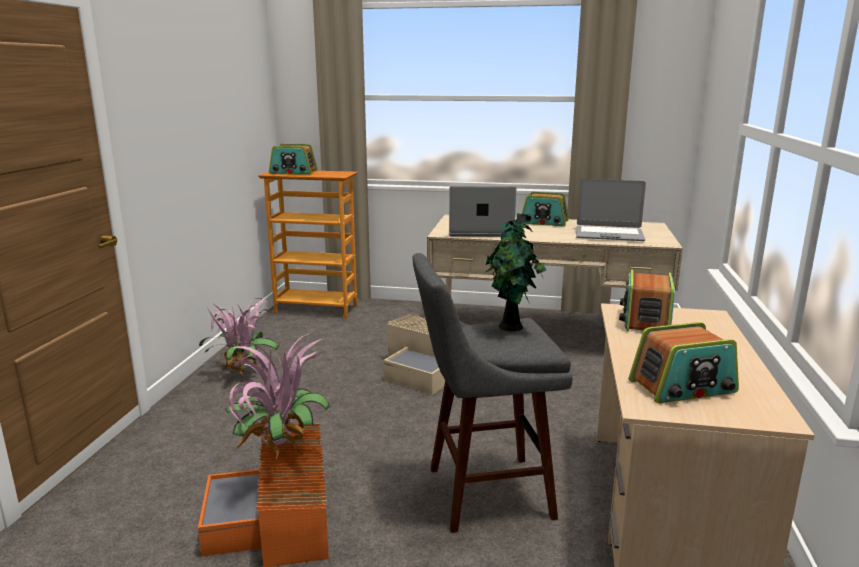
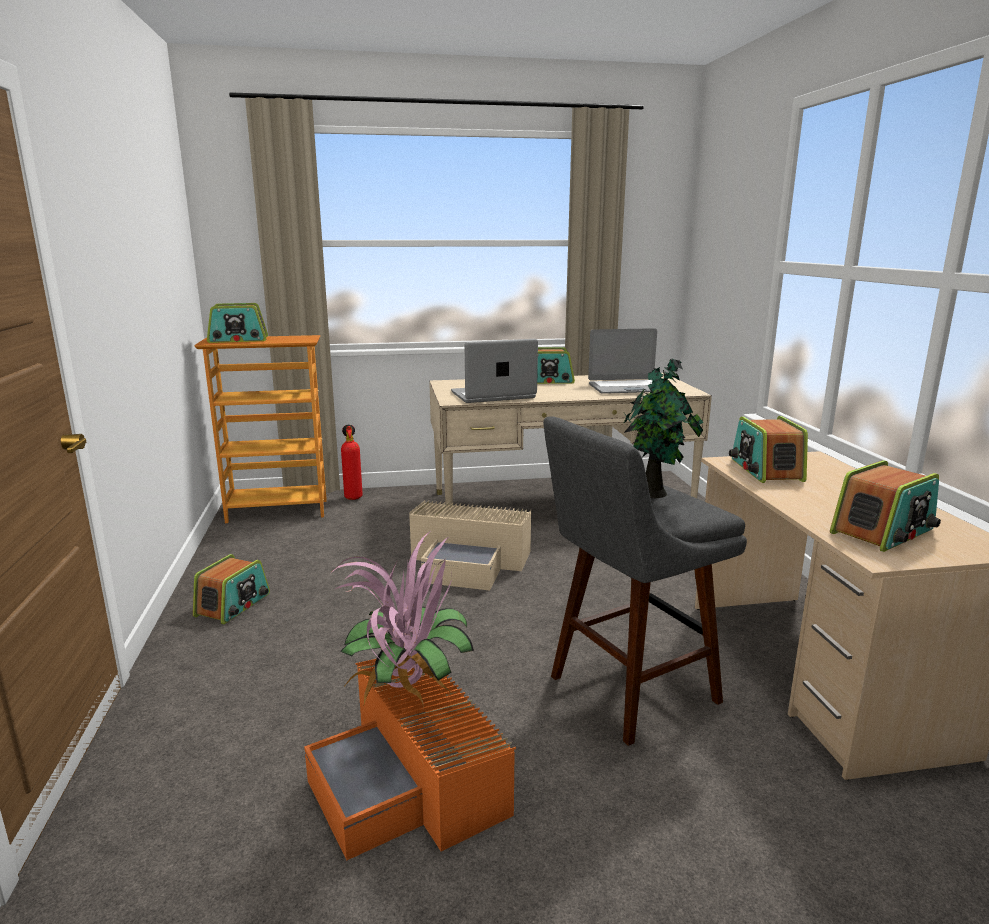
camera: 20 degrees left, 0 degrees up
(242, 374) = (233, 605): potted plant -> radio
(379, 305) = (353, 497): none -> fire extinguisher

